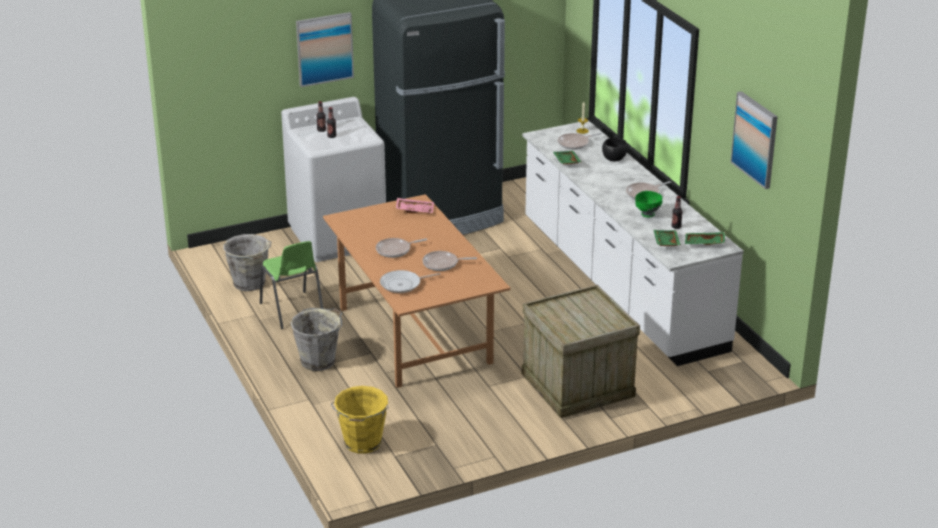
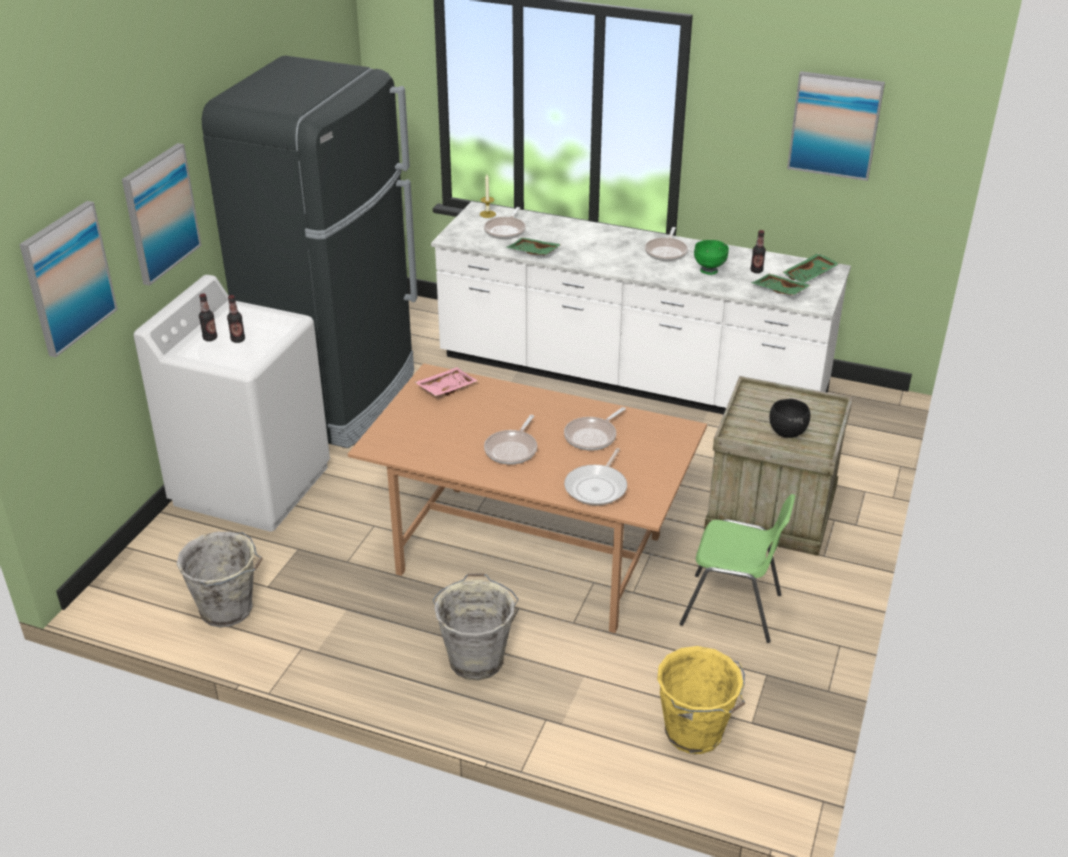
camera: 45 degrees left, 5 degrees up
(239, 63) = (68, 278): none -> picture
(292, 311) = (341, 613): green chair -> green chair (732, 609)
(614, 159) = (572, 229): black bowl -> black bowl (786, 432)

